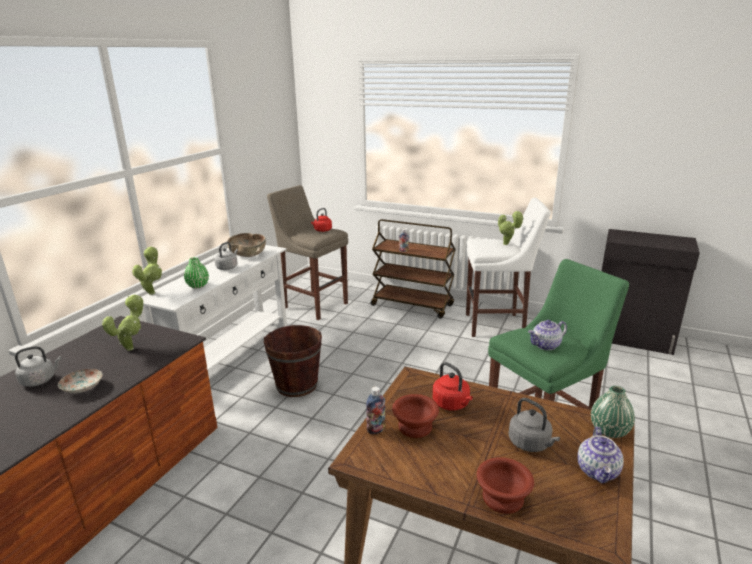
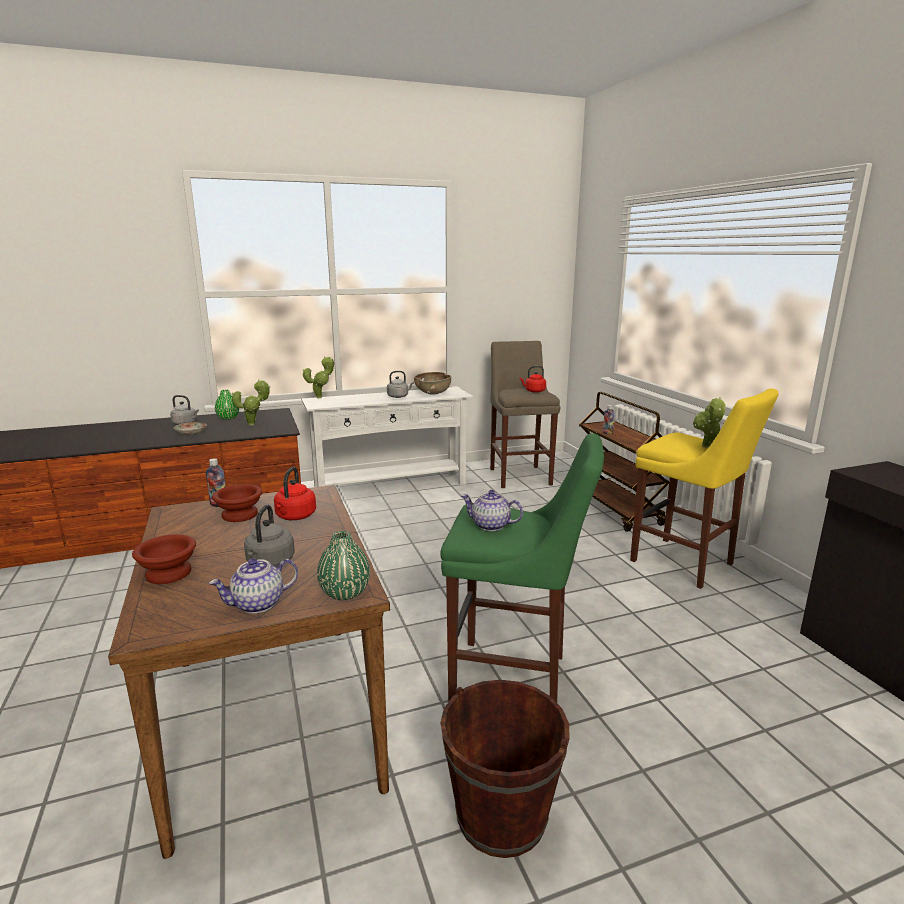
camera: 45 degrees right, 5 degrees down
(197, 286) = (353, 401): green vase -> green vase (228, 418)
(297, 385) = (399, 524): brown bucket -> brown bucket (501, 816)
(498, 325) = (686, 564): white stool -> yellow stool

